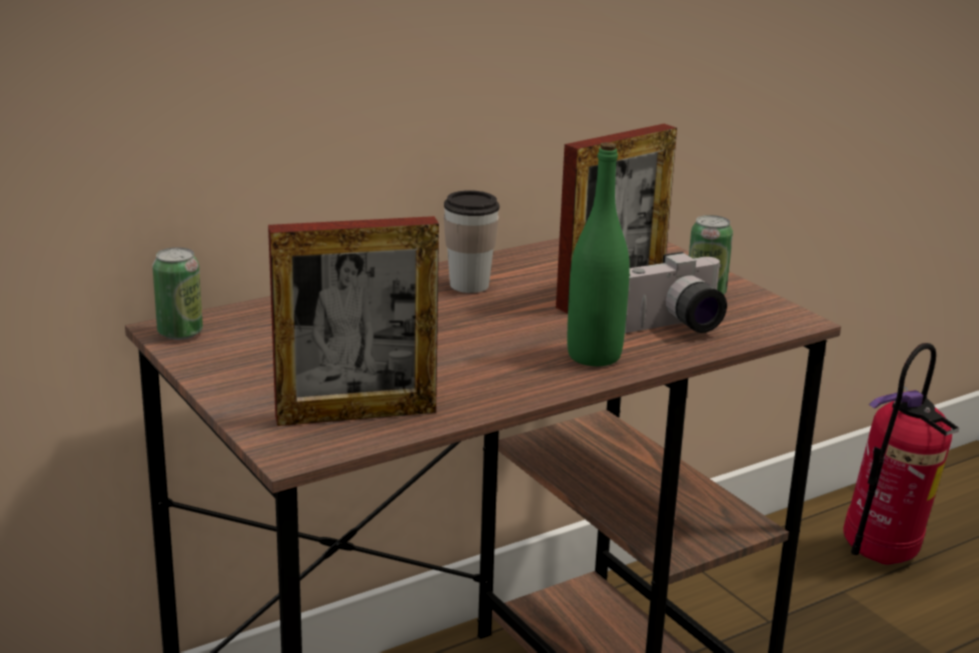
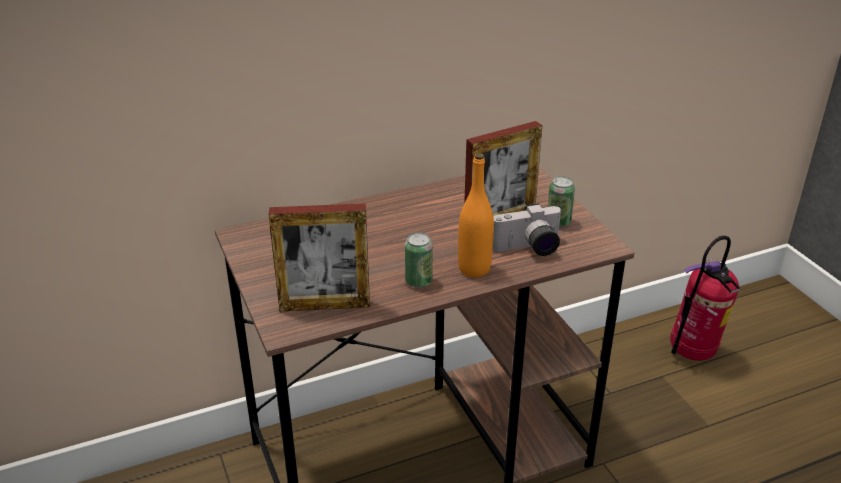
camera: 10 degrees right, 10 degrees up
(180, 333) = (243, 237): can -> can (418, 281)
(469, 285) = (417, 208): cup -> none
(594, 356) = (474, 269): green bottle -> orange bottle

